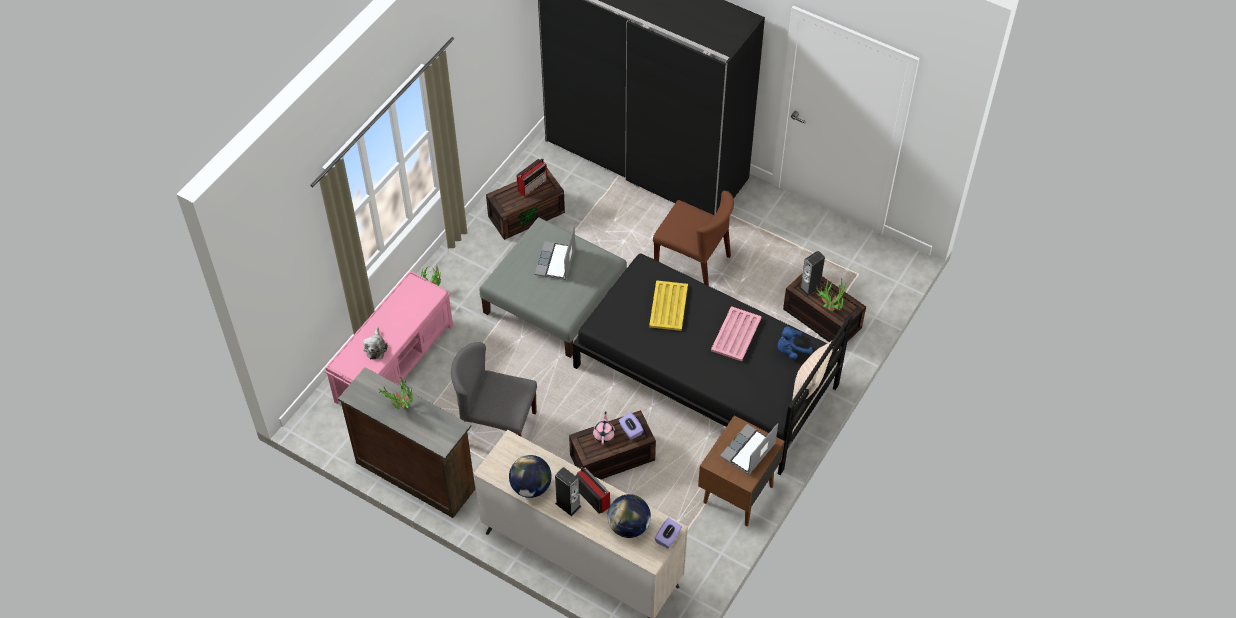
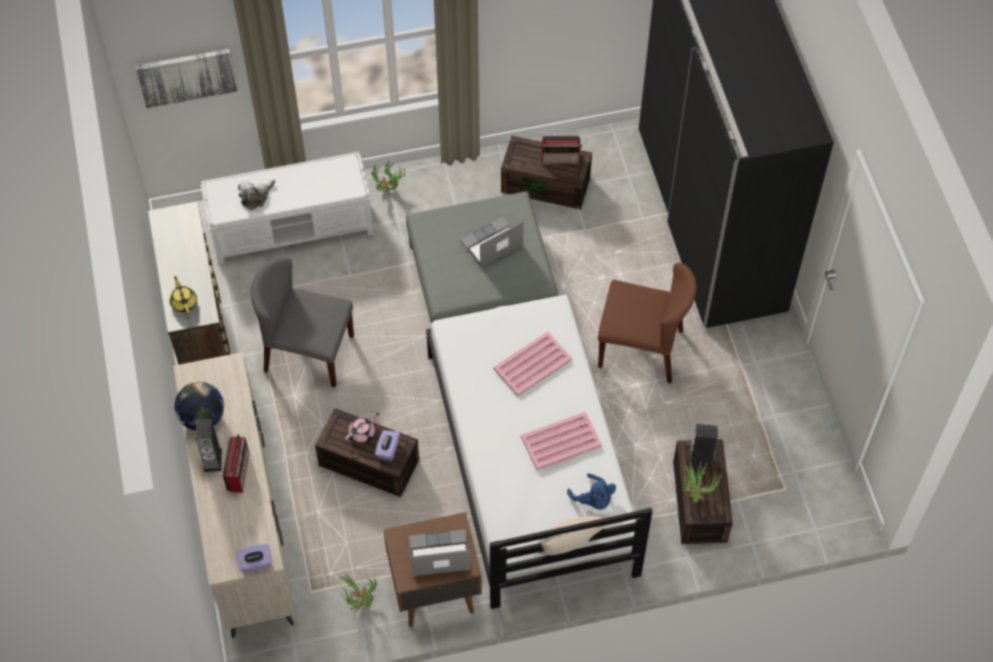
camera: 45 degrees right, 5 degrees up
(291, 282) = (187, 76): none -> picture
(395, 362) = (293, 227): pink bench -> white bench
(401, 408) = (183, 261): potted plant -> potted plant (359, 604)
(433, 432) = (184, 302): none -> yellow teapot
(497, 427) = (308, 353): grey chair -> grey chair turned 45 degrees counterclockwise
(629, 526) = (237, 523): globe -> none
(669, 305) = (533, 364): yellow tray -> pink tray
(693, 262) = (641, 349): brown chair -> brown chair turned 60 degrees counterclockwise
(705, 377) = (530, 462): black bed -> white bed
(791, 350) = (593, 499): blue plush toy -> blue plush toy turned 150 degrees counterclockwise

